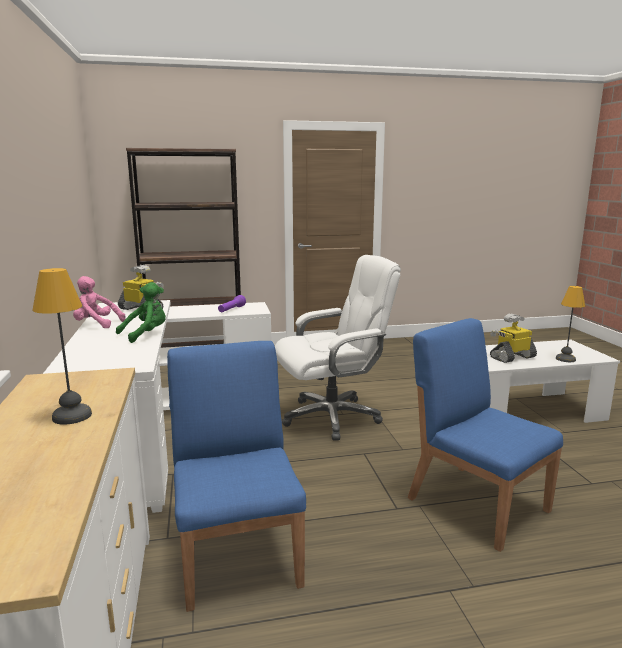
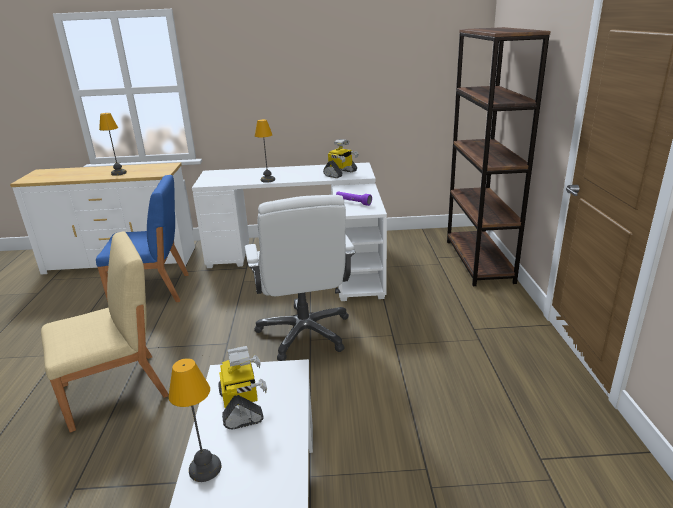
camera: 100 degrees right, 10 degrees up
(96, 324) = (301, 168): pink plush toy -> none
(146, 334) = (267, 180): green plush toy -> table lamp
(476, 503) = (116, 390): blue chair -> beige chair

